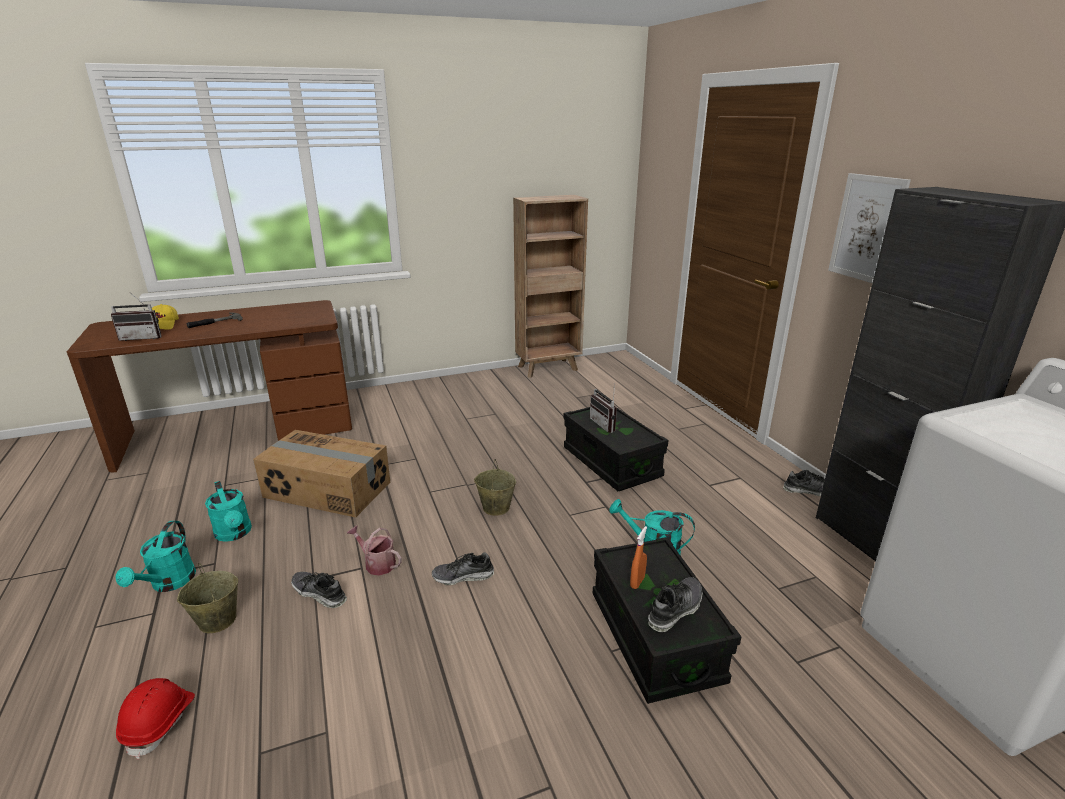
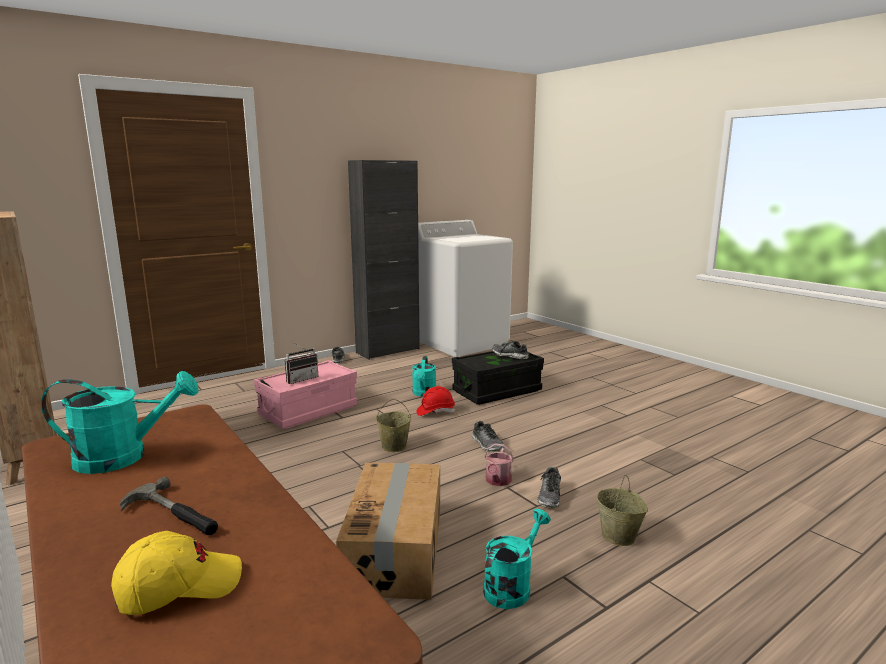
camera: 105 degrees left, 10 degrees down
(143, 337) = (291, 569): radio -> none
(160, 722) = (706, 518): red hard hat -> red hard hat (435, 411)
(169, 583) = (612, 594): turquoise watering can -> turquoise watering can (124, 457)
(611, 463) = (308, 410): black storage box -> pink storage box
(637, 582) = (496, 362): orange spray bottle -> none
(867, 228) = (309, 189): picture -> none

